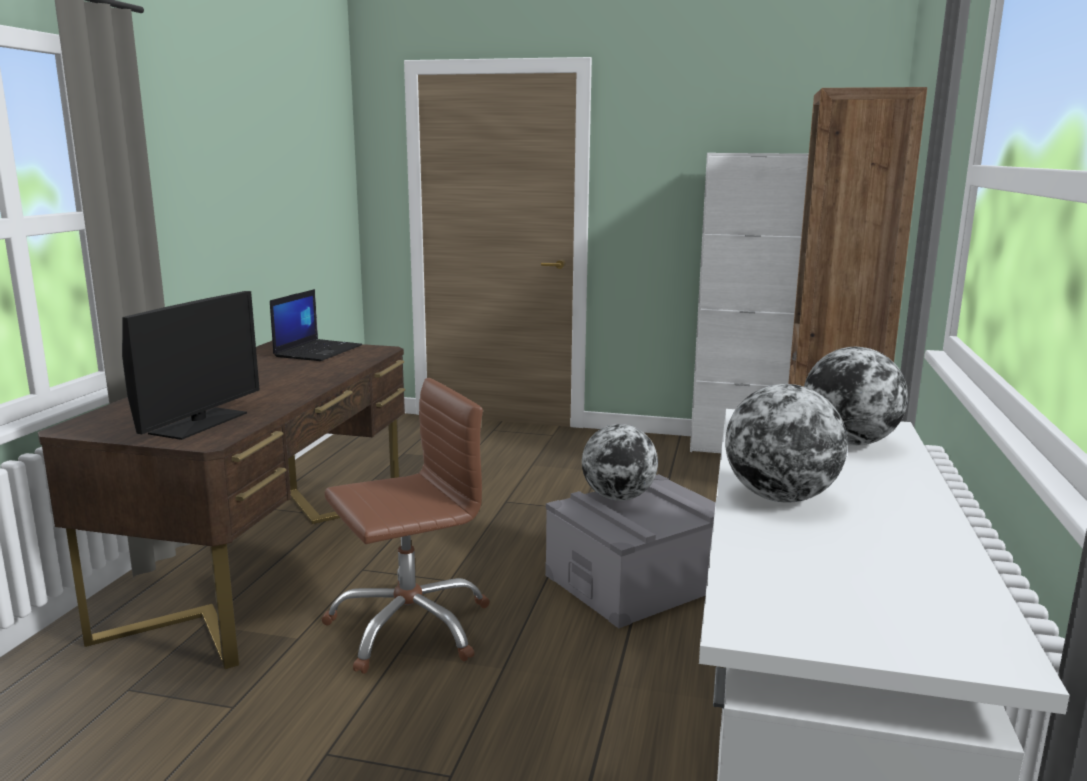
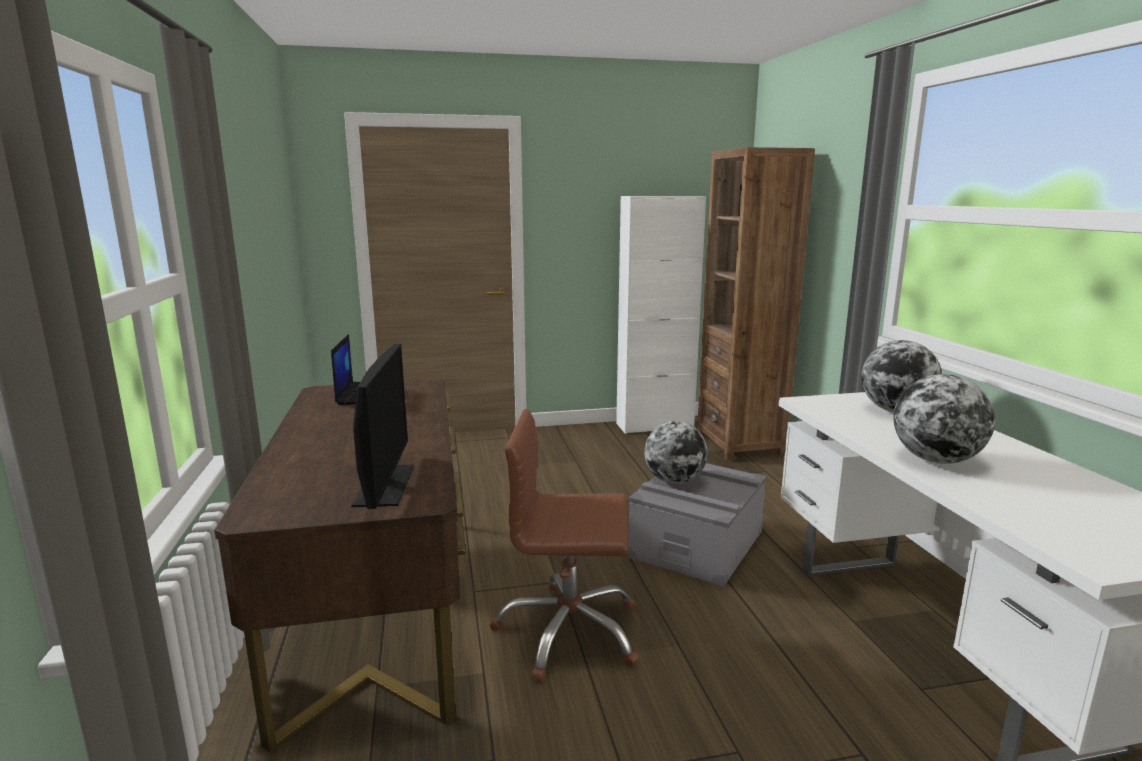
camera: 25 degrees left, 0 degrees up
(409, 626) = (568, 632): brown office chair -> brown office chair turned 120 degrees counterclockwise

